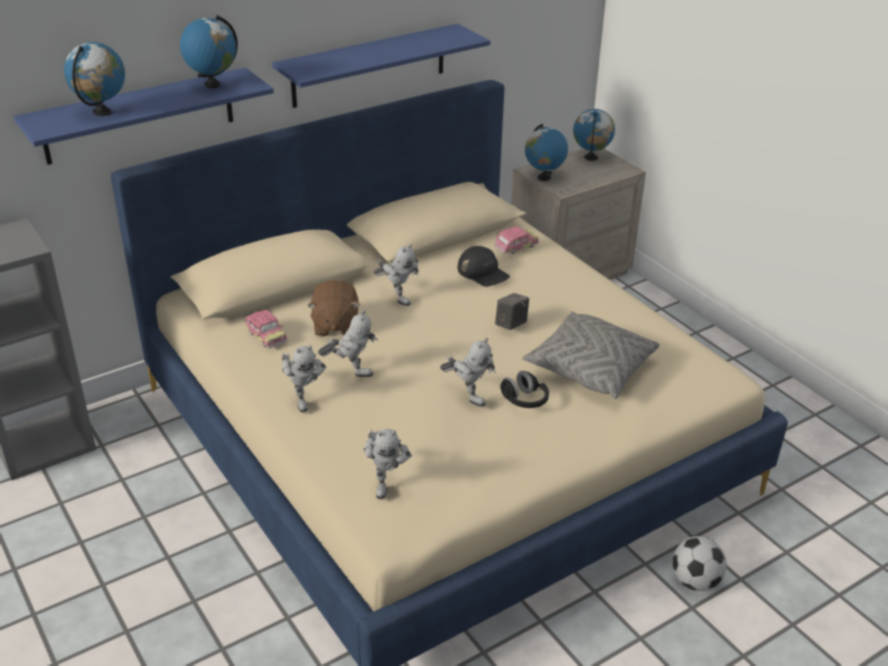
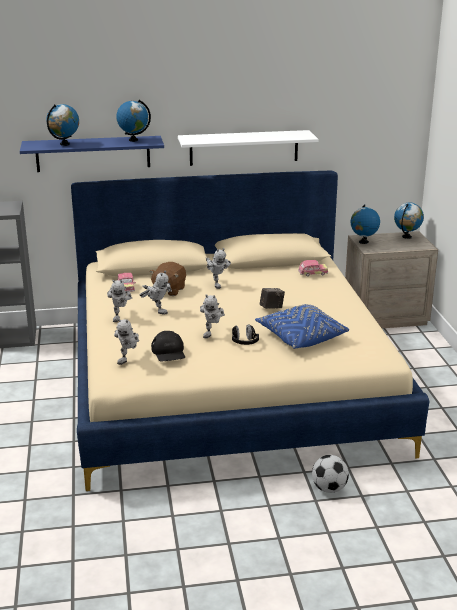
camera: 25 degrees right, 10 degrees down
(369, 65) = (244, 147): blue shelf -> white shelf
(468, 395) = (212, 333): toy robot -> toy robot turned 45 degrees clockwise
(483, 272) = (280, 282): black cap -> black cap (169, 352)
(589, 368) = (300, 337): grey pillow -> blue pillow

